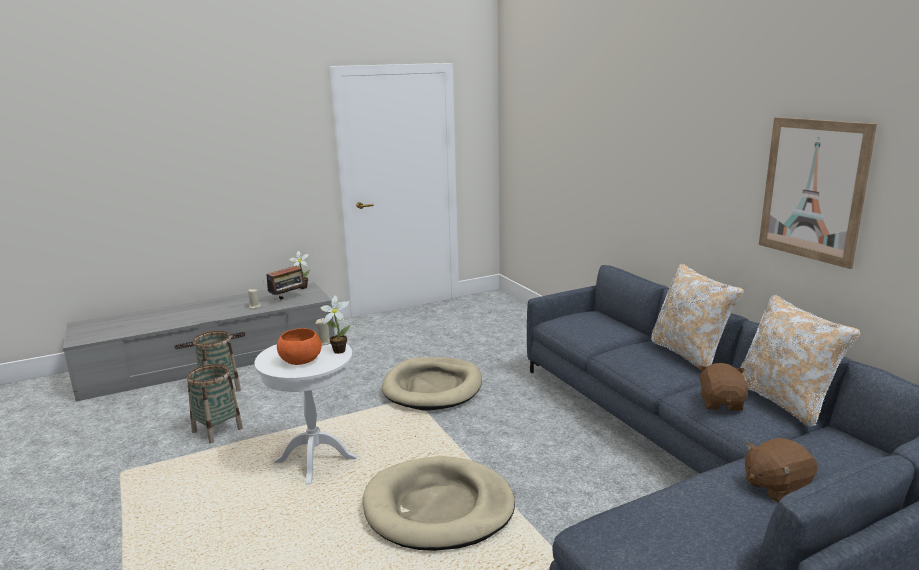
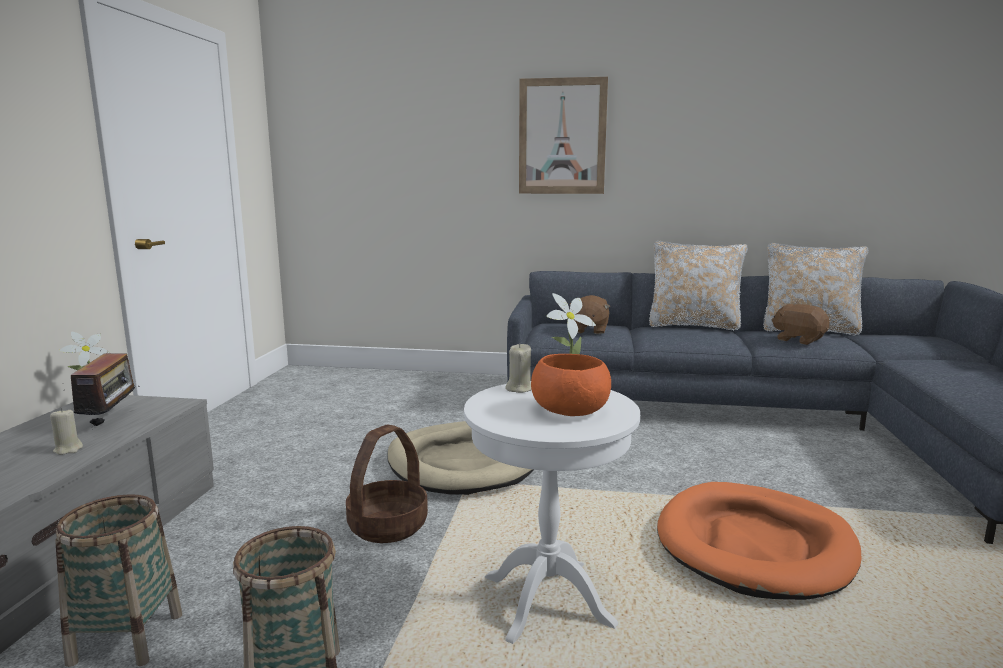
camera: 55 degrees left, 5 degrees down
(343, 397) = (387, 525): none -> basket
(438, 508) = (755, 545): beige dog bed -> orange dog bed
(775, 487) = (945, 365): brown plush toy -> brown plush toy (589, 330)
(813, 190) = (775, 150): picture -> picture (562, 137)

